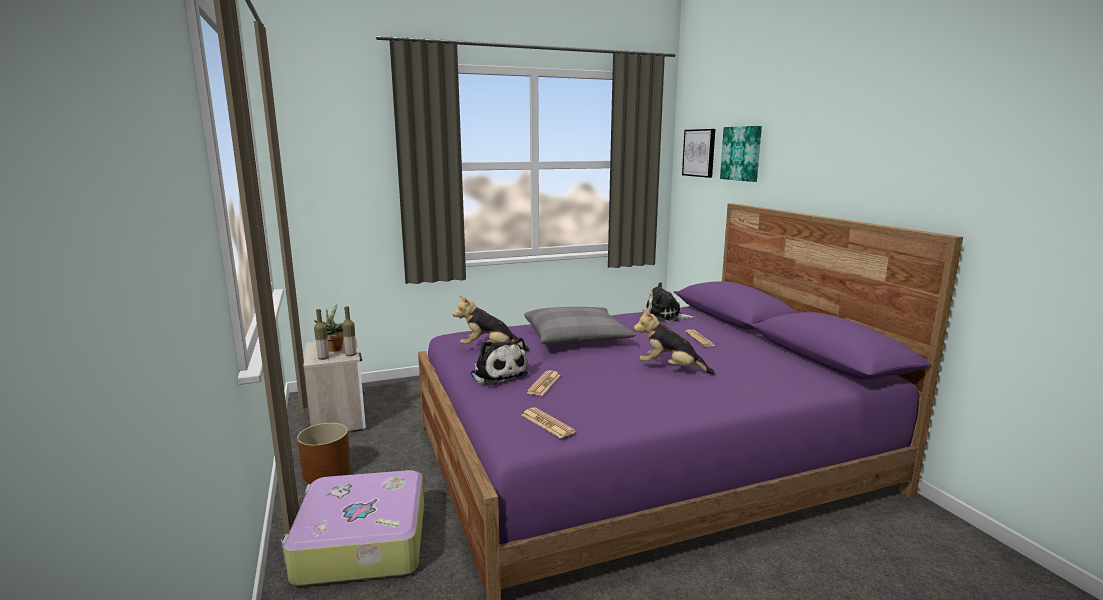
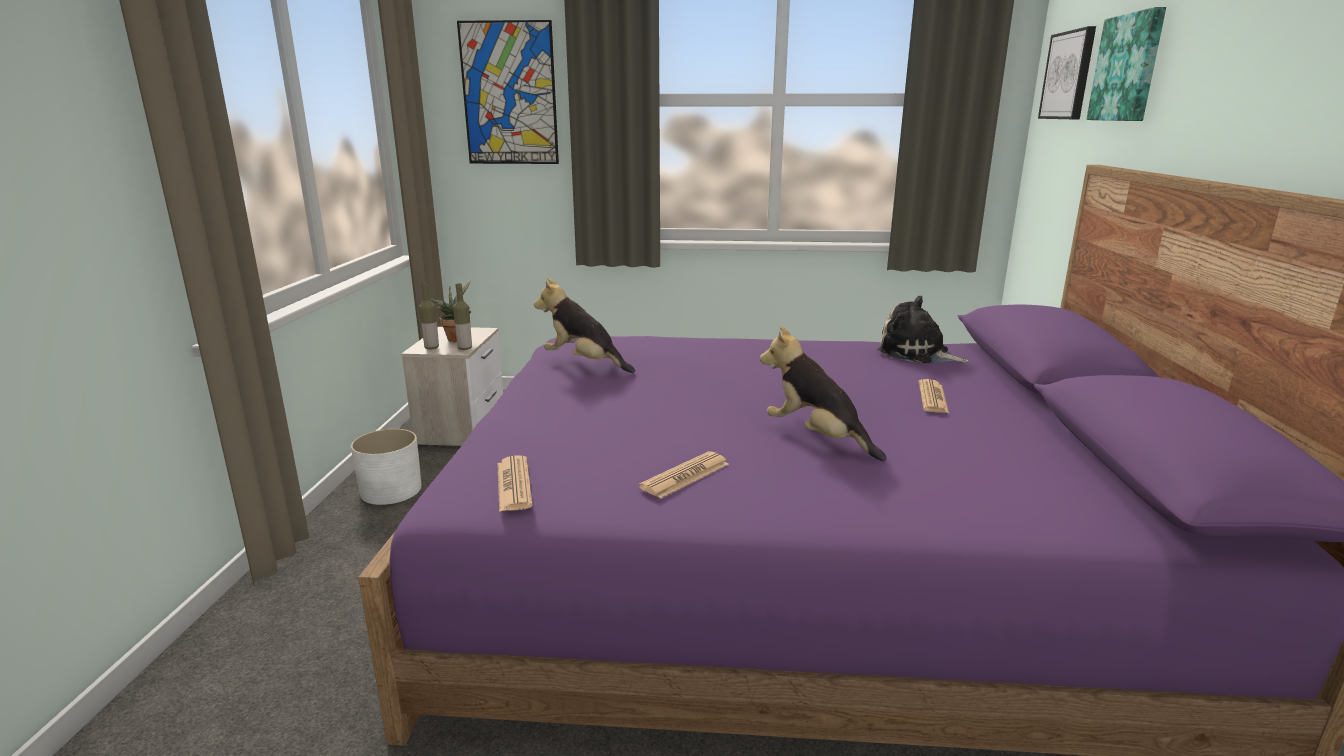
camera: 25 degrees right, 5 degrees up
(326, 472) = (390, 491): brown planter -> white planter
(346, 163) = (509, 94): none -> picture
(360, 543) = (342, 590): suitcase -> none
(497, 374) = (549, 399): plush toy -> none
(544, 384) = (589, 424): newspaper -> newspaper (685, 476)
(576, 338) = (725, 365): grey pillow -> none

